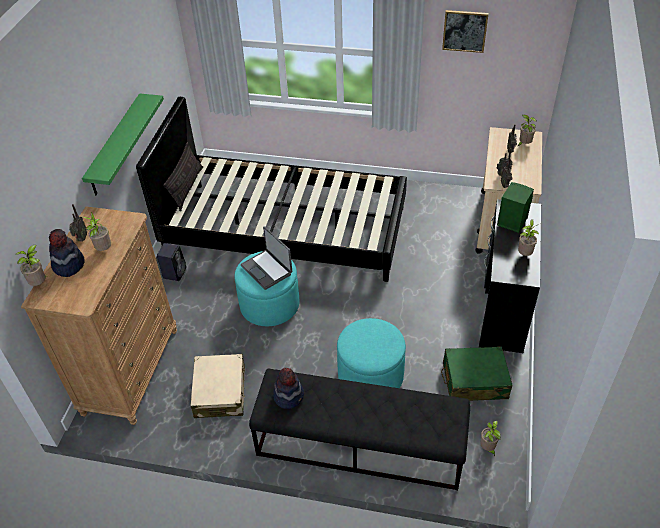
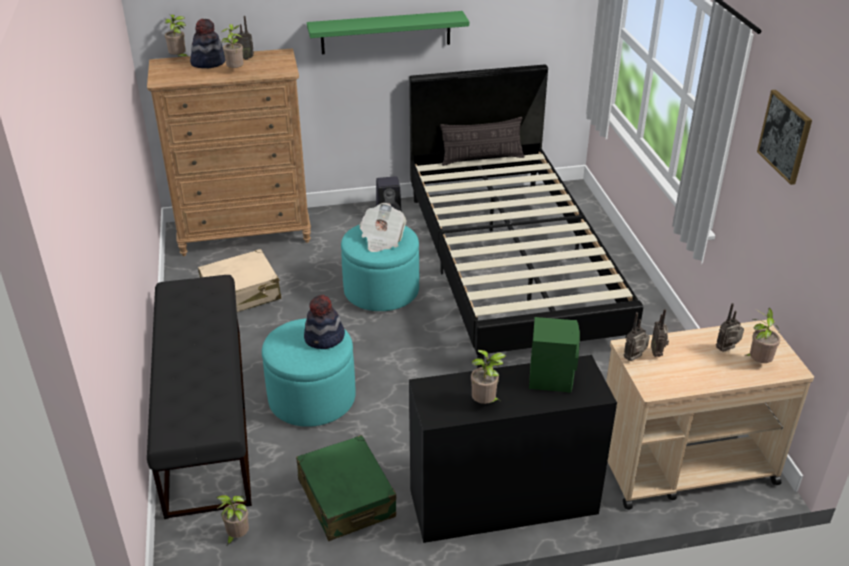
camera: 65 degrees right, 10 degrees down
(267, 269) = (382, 239): laptop -> newspaper
(289, 395) = (195, 297): hat -> hat (324, 338)

